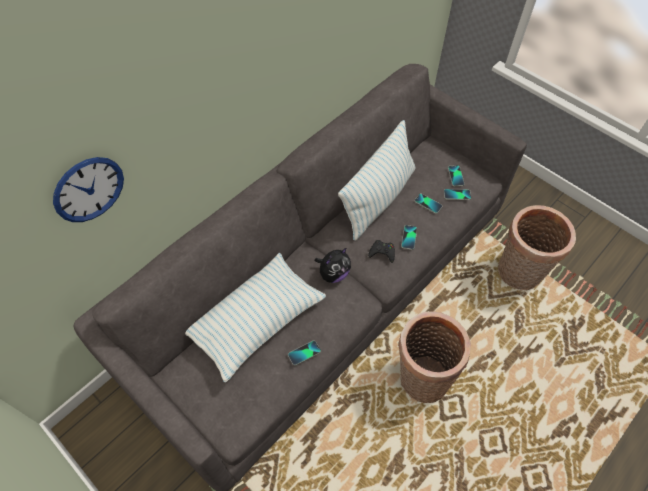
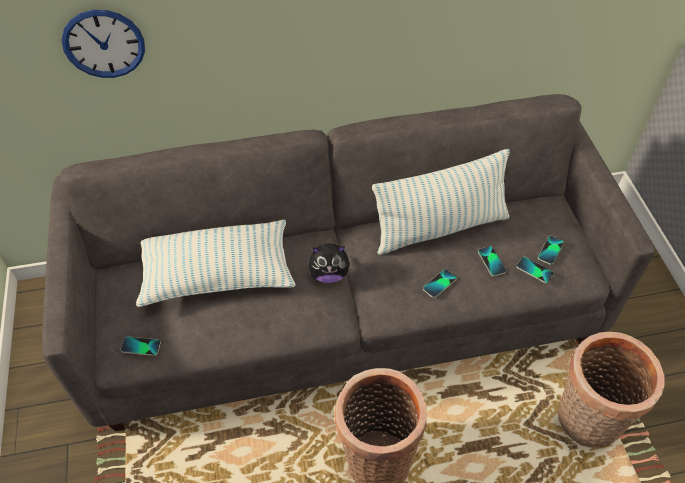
camera: 35 degrees right, 5 degrees down
(304, 353) = (235, 330): phone -> phone (141, 346)
(382, 252) = (397, 282): black game controller -> none

